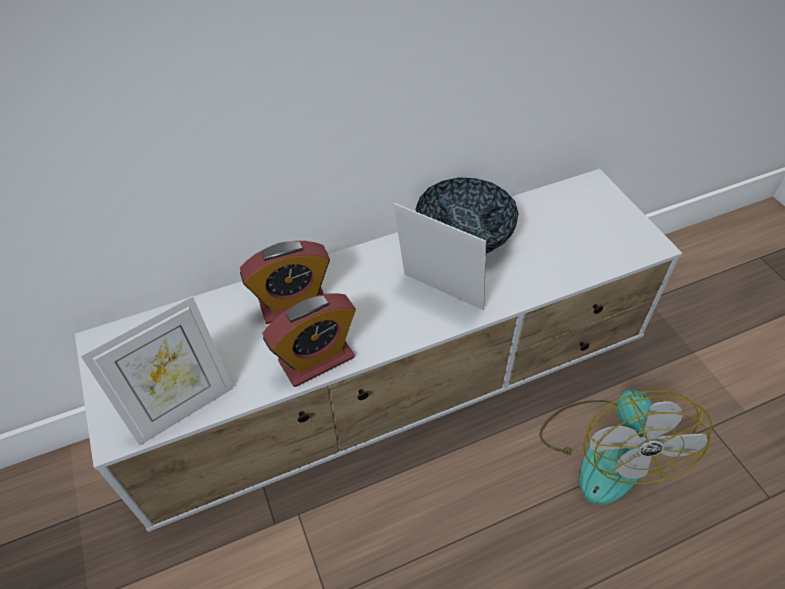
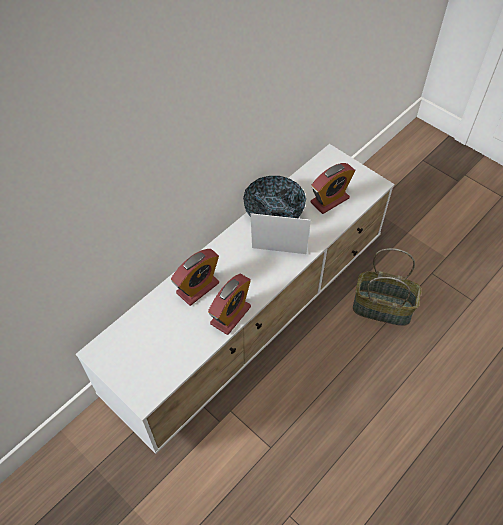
camera: 25 degrees left, 5 degrees up
(183, 408) = (172, 370): picture frame -> none
(561, 245) = (329, 200): none -> alarm clock
(606, 450) = (383, 307): fan -> basket

